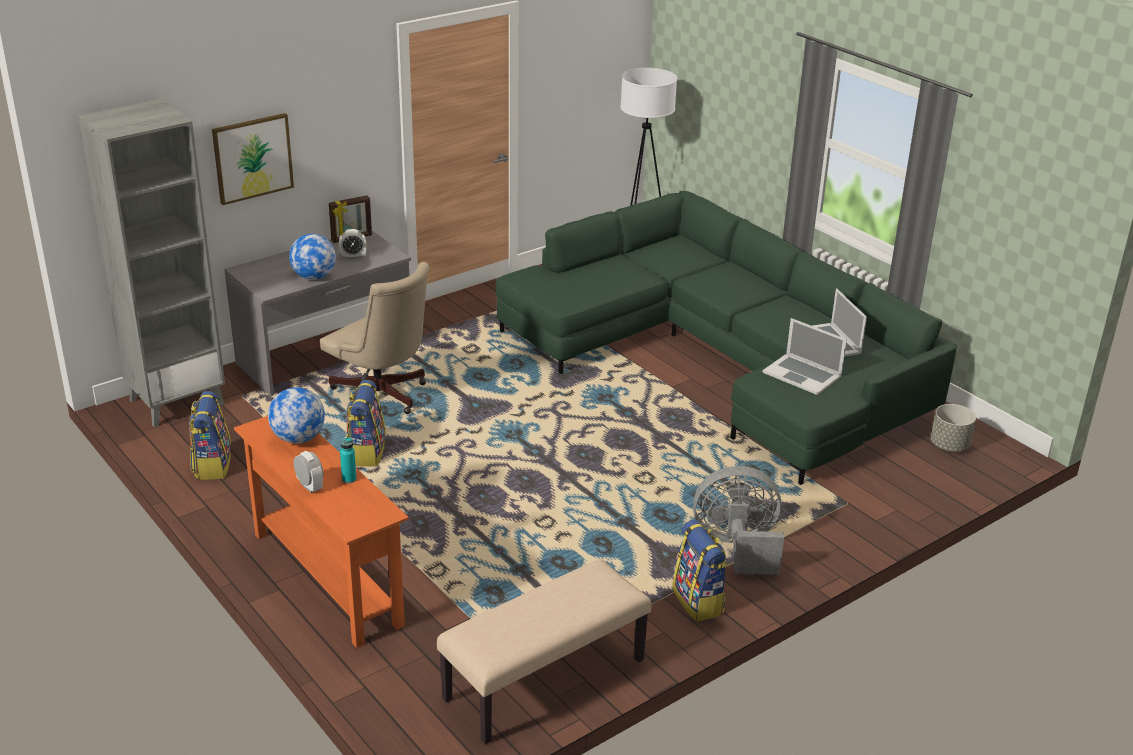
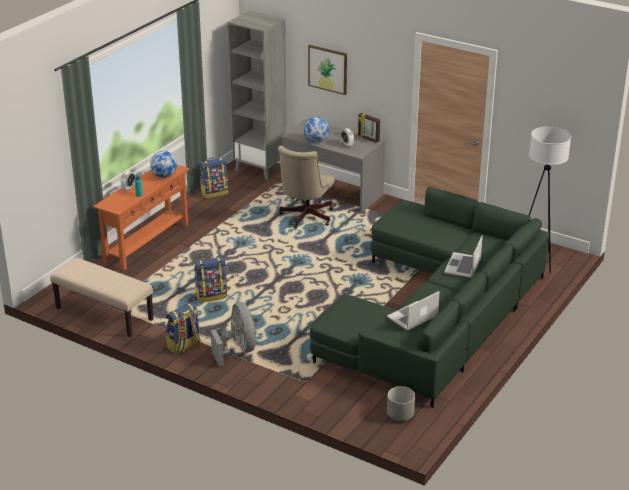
camera: 70 degrees right, 0 degrees up
(366, 452) = (251, 226): backpack -> backpack (211, 295)
(802, 374) = (366, 314): laptop -> laptop (463, 265)

